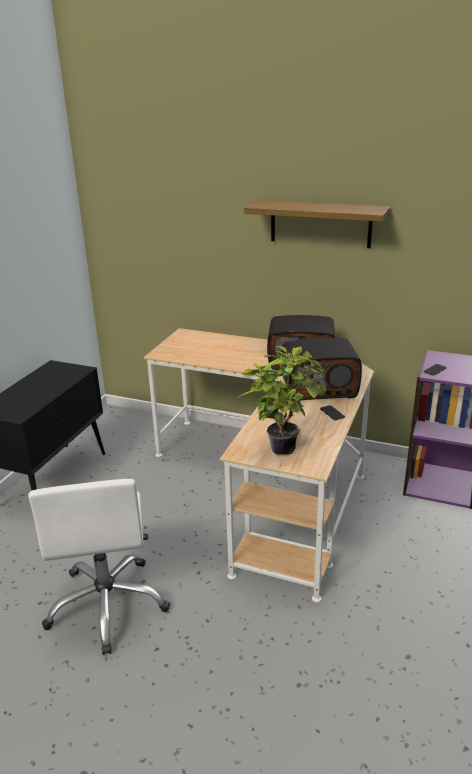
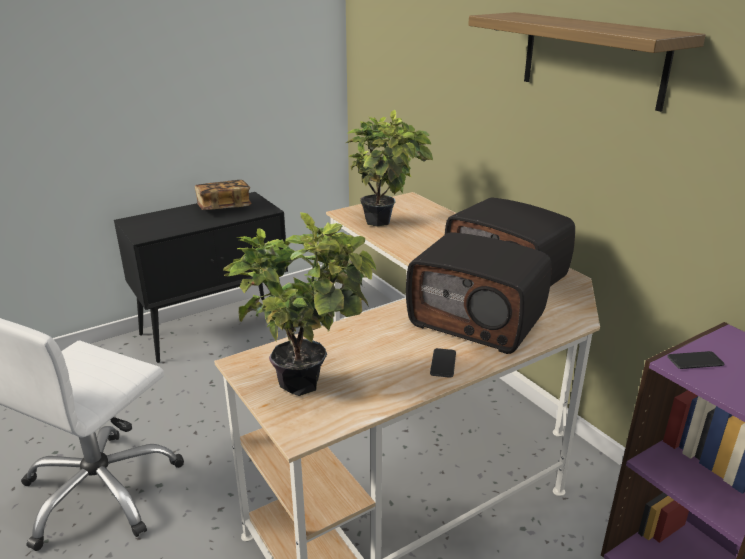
camera: 35 degrees right, 0 degrees up
(46, 378) = (224, 207): none -> book
(193, 352) = (385, 223): none -> potted plant

